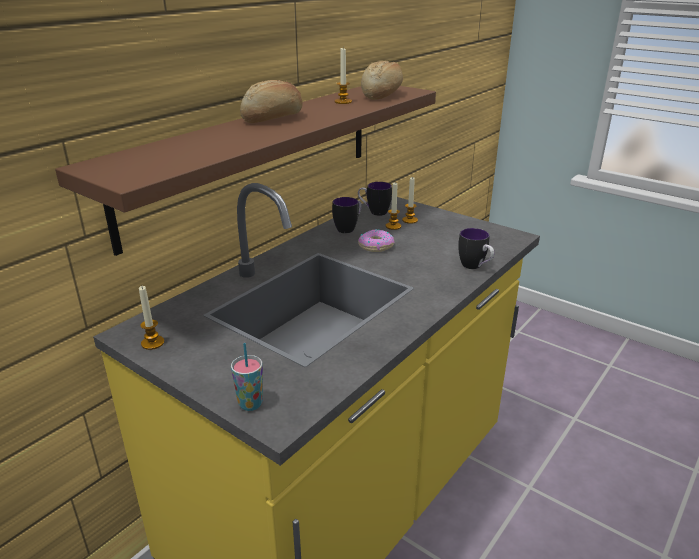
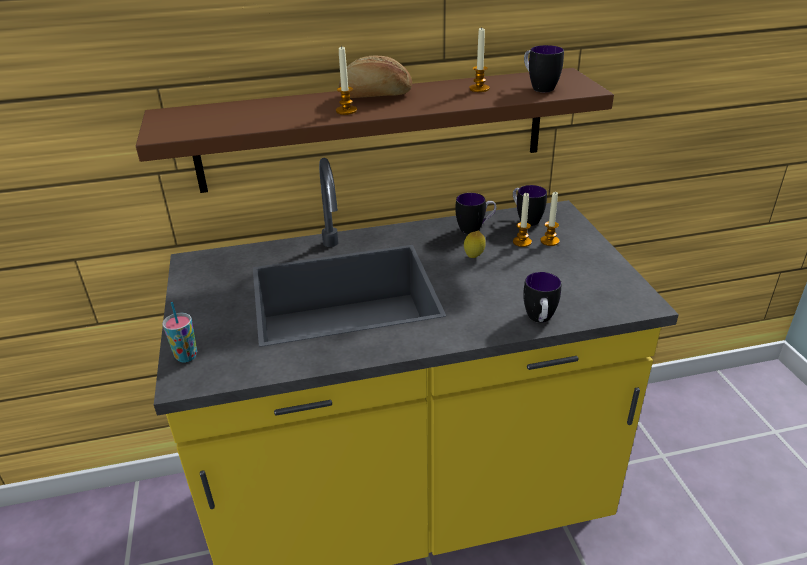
camera: 40 degrees right, 5 degrees up
(152, 343) = (194, 276): candle -> candle (346, 111)
(375, 246) = (474, 257): donut -> lemon
(382, 95) = (539, 87): bread -> mug

